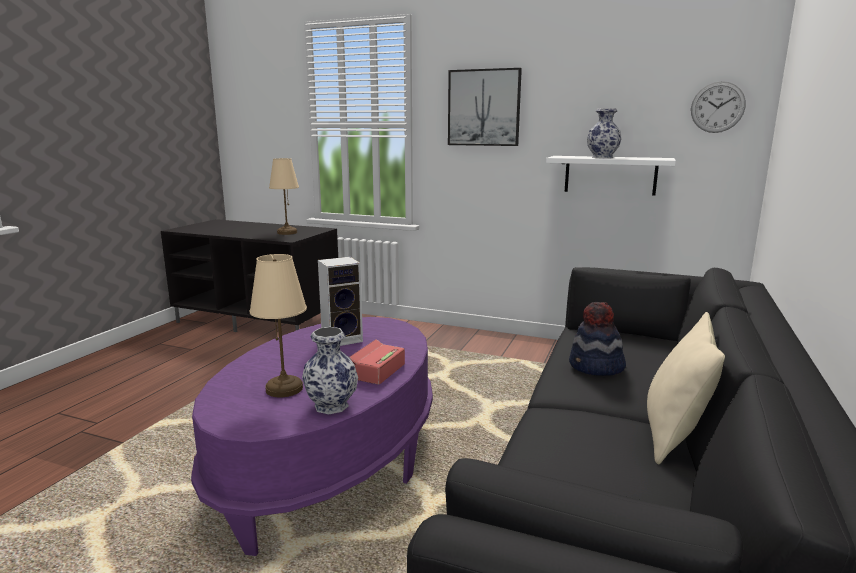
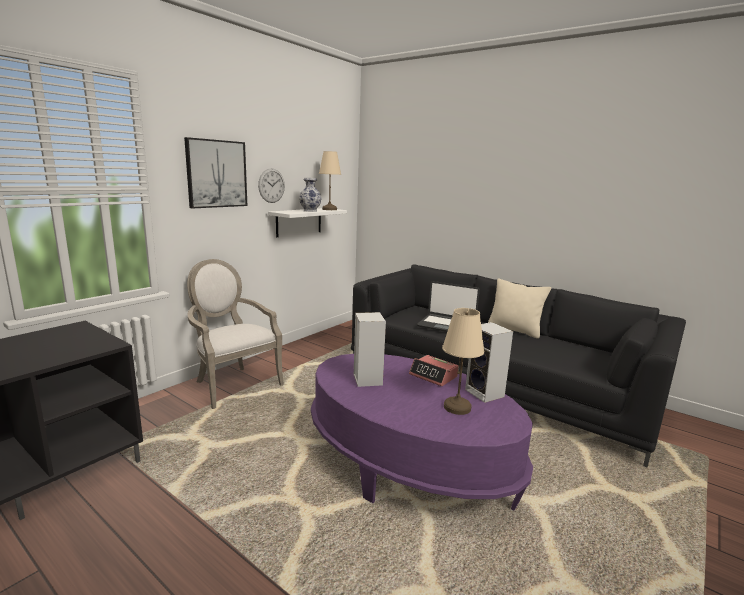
camera: 75 degrees left, 0 degrees up
(286, 232) = (60, 344): beige table lamp -> beige table lamp (329, 209)
(331, 406) = (486, 393): vase -> speaker
(442, 340) = (233, 384): none -> armchair
(596, 367) = (446, 325): hat -> laptop
(717, 107) = (340, 177): wall clock -> wall clock (271, 185)

